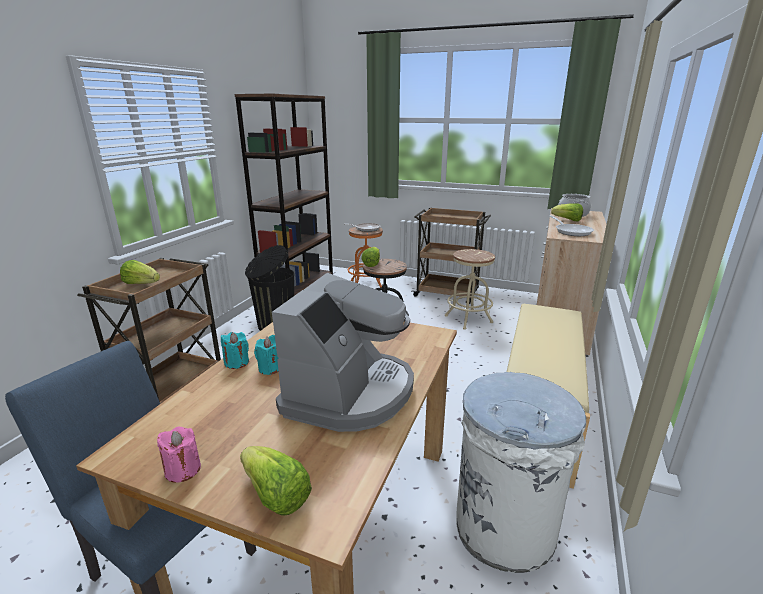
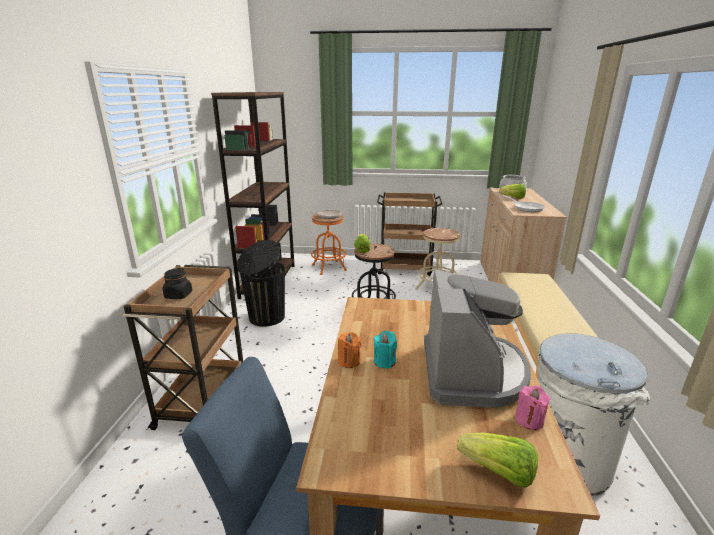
camera: 15 degrees left, 0 degrees up
(142, 284) = (178, 295): lettuce -> black jar
(183, 470) = (400, 468): pink candle -> pink candle (529, 420)
(236, 362) = (349, 361): turquoise candle -> orange candle

